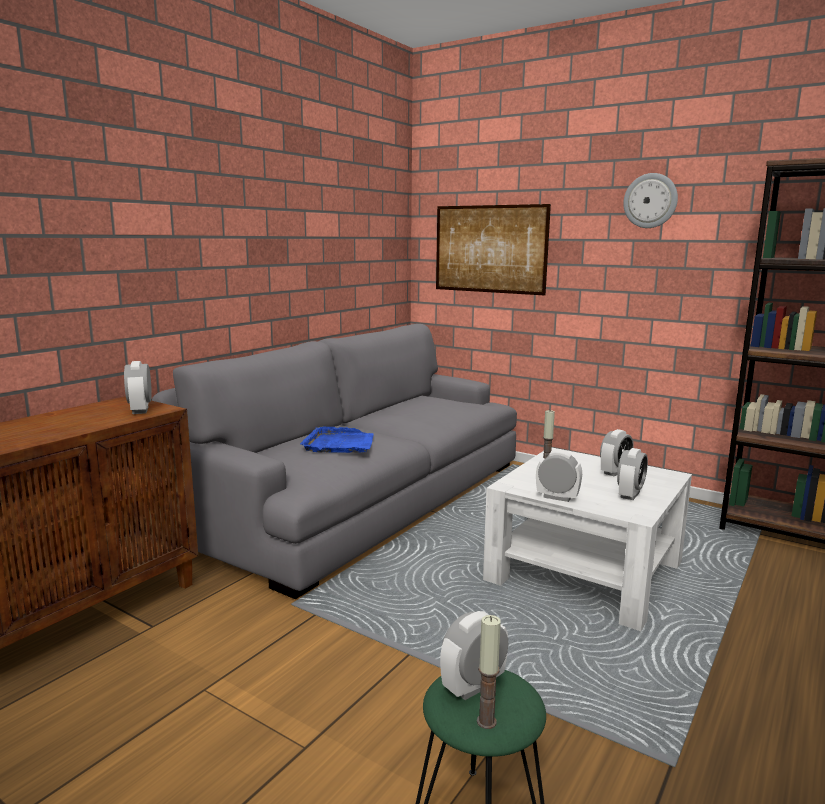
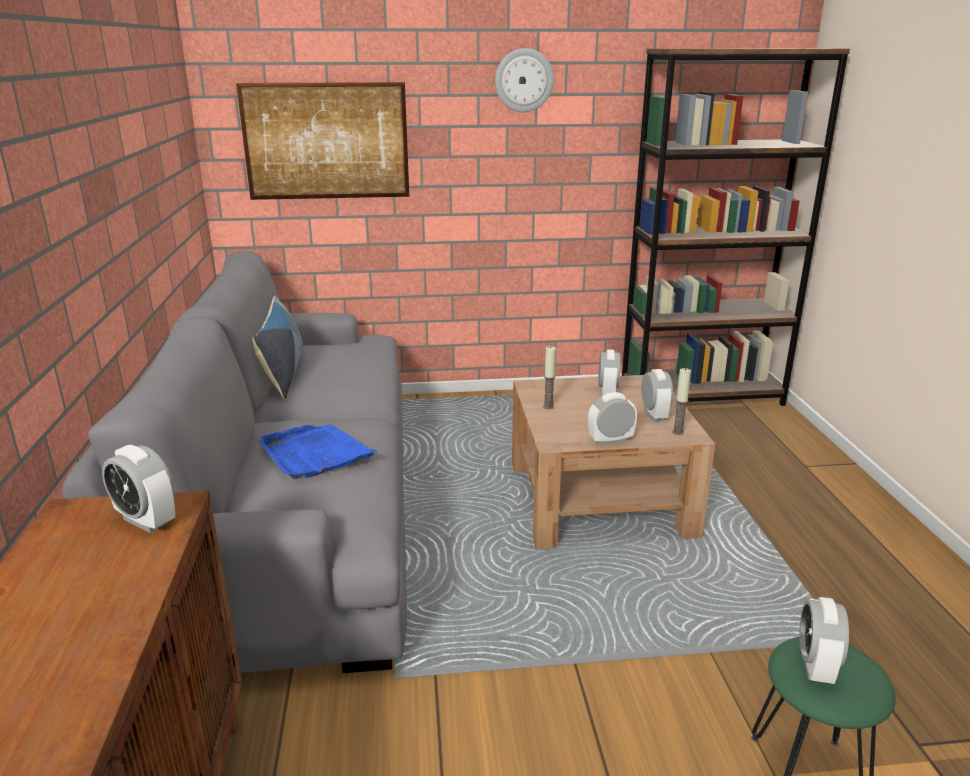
camera: 40 degrees left, 10 degrees up
(396, 406) = (283, 373): none -> pillow
(486, 722) = (867, 691): candle -> candle (678, 432)
(585, 571) = (599, 499): white coffee table -> brown coffee table

